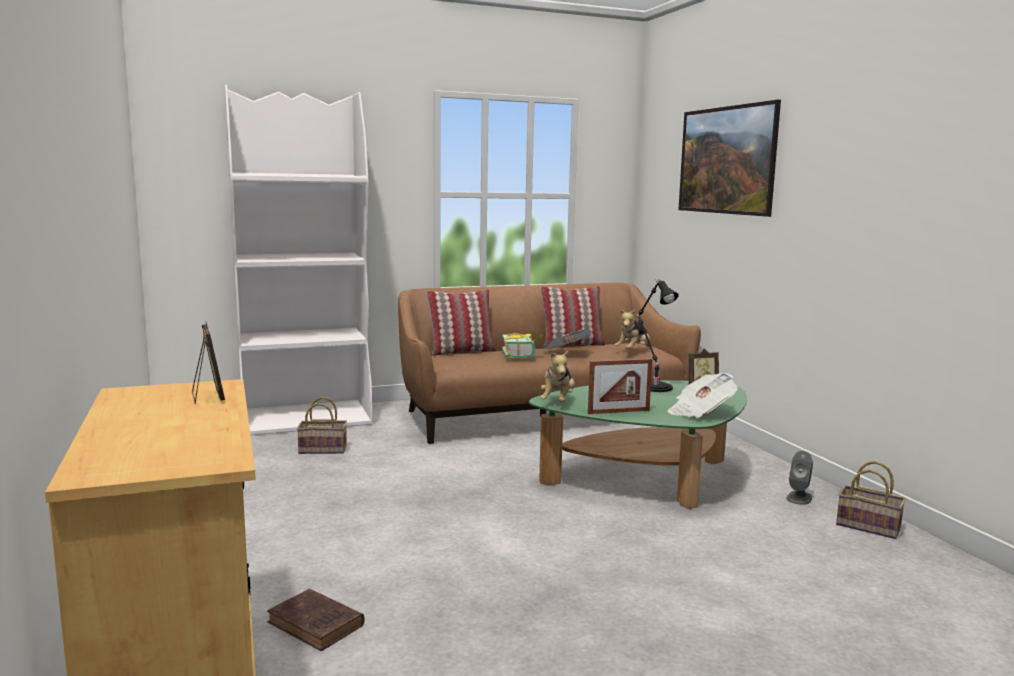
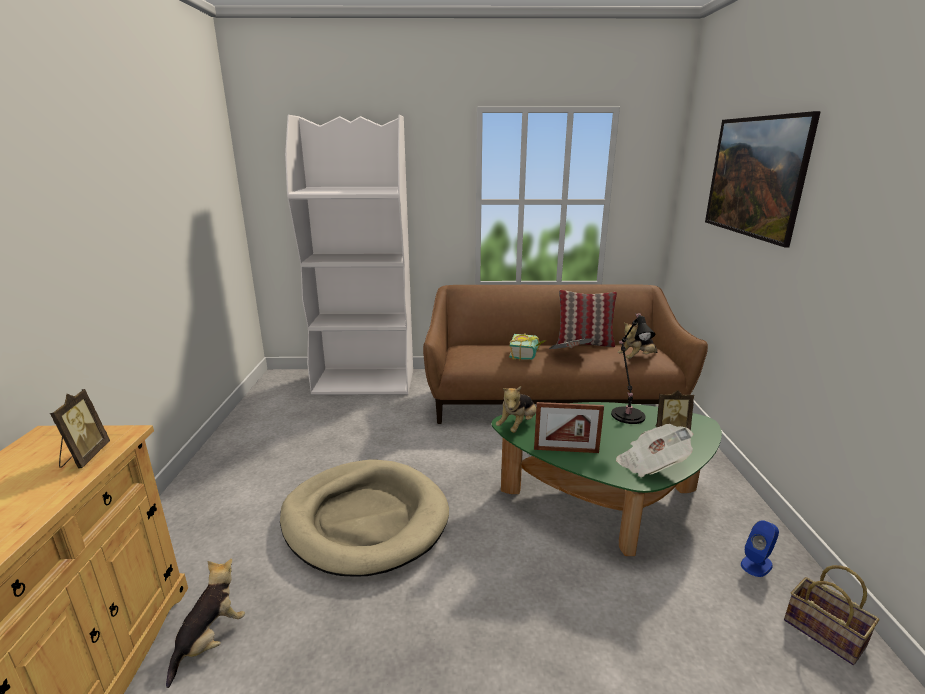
camera: 20 degrees right, 10 degrees up
(317, 625) = (210, 640): brown book -> plush toy
(324, 449) = (356, 418): basket -> none
(411, 522) = (365, 520): none -> beige dog bed
(461, 352) = (481, 344): pillow -> none
(799, 498) = (756, 564): grey speaker -> blue speaker

